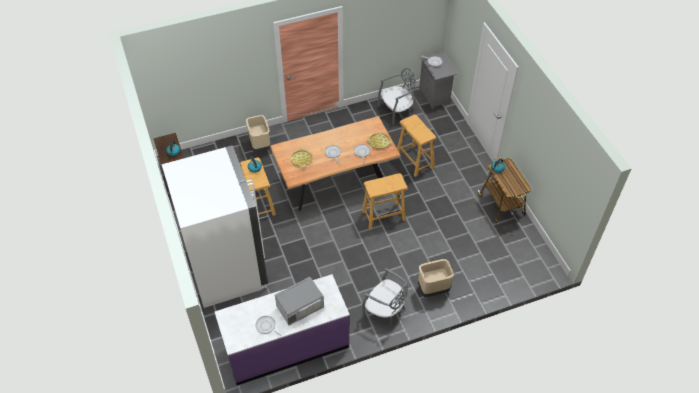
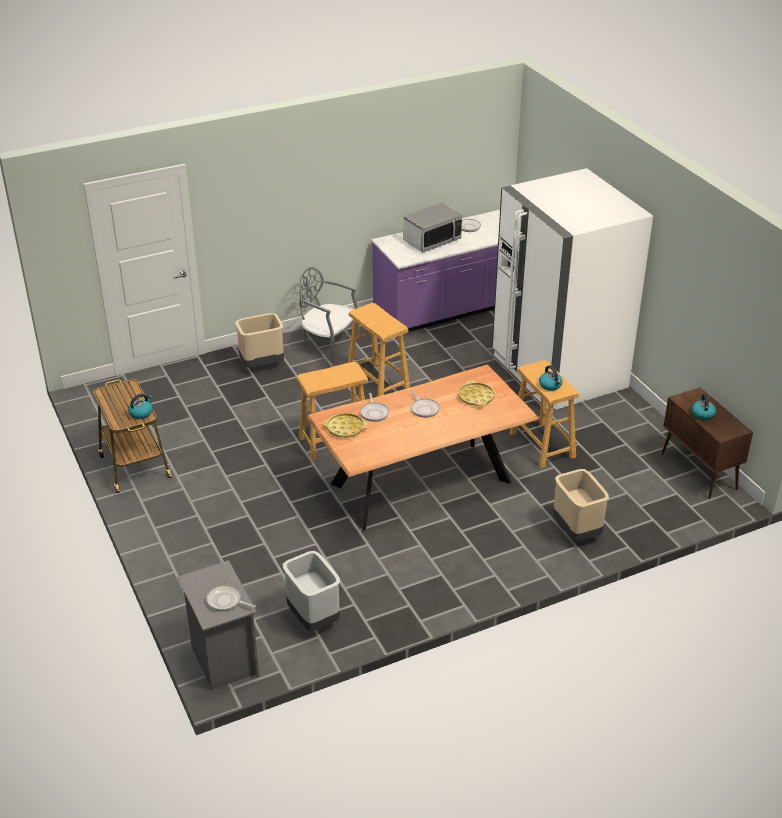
camera: 175 degrees right, 15 degrees down
(396, 111) = (312, 618): grey chair -> grey trash can
(415, 160) = (278, 524): beige stool -> beige stool (378, 382)

